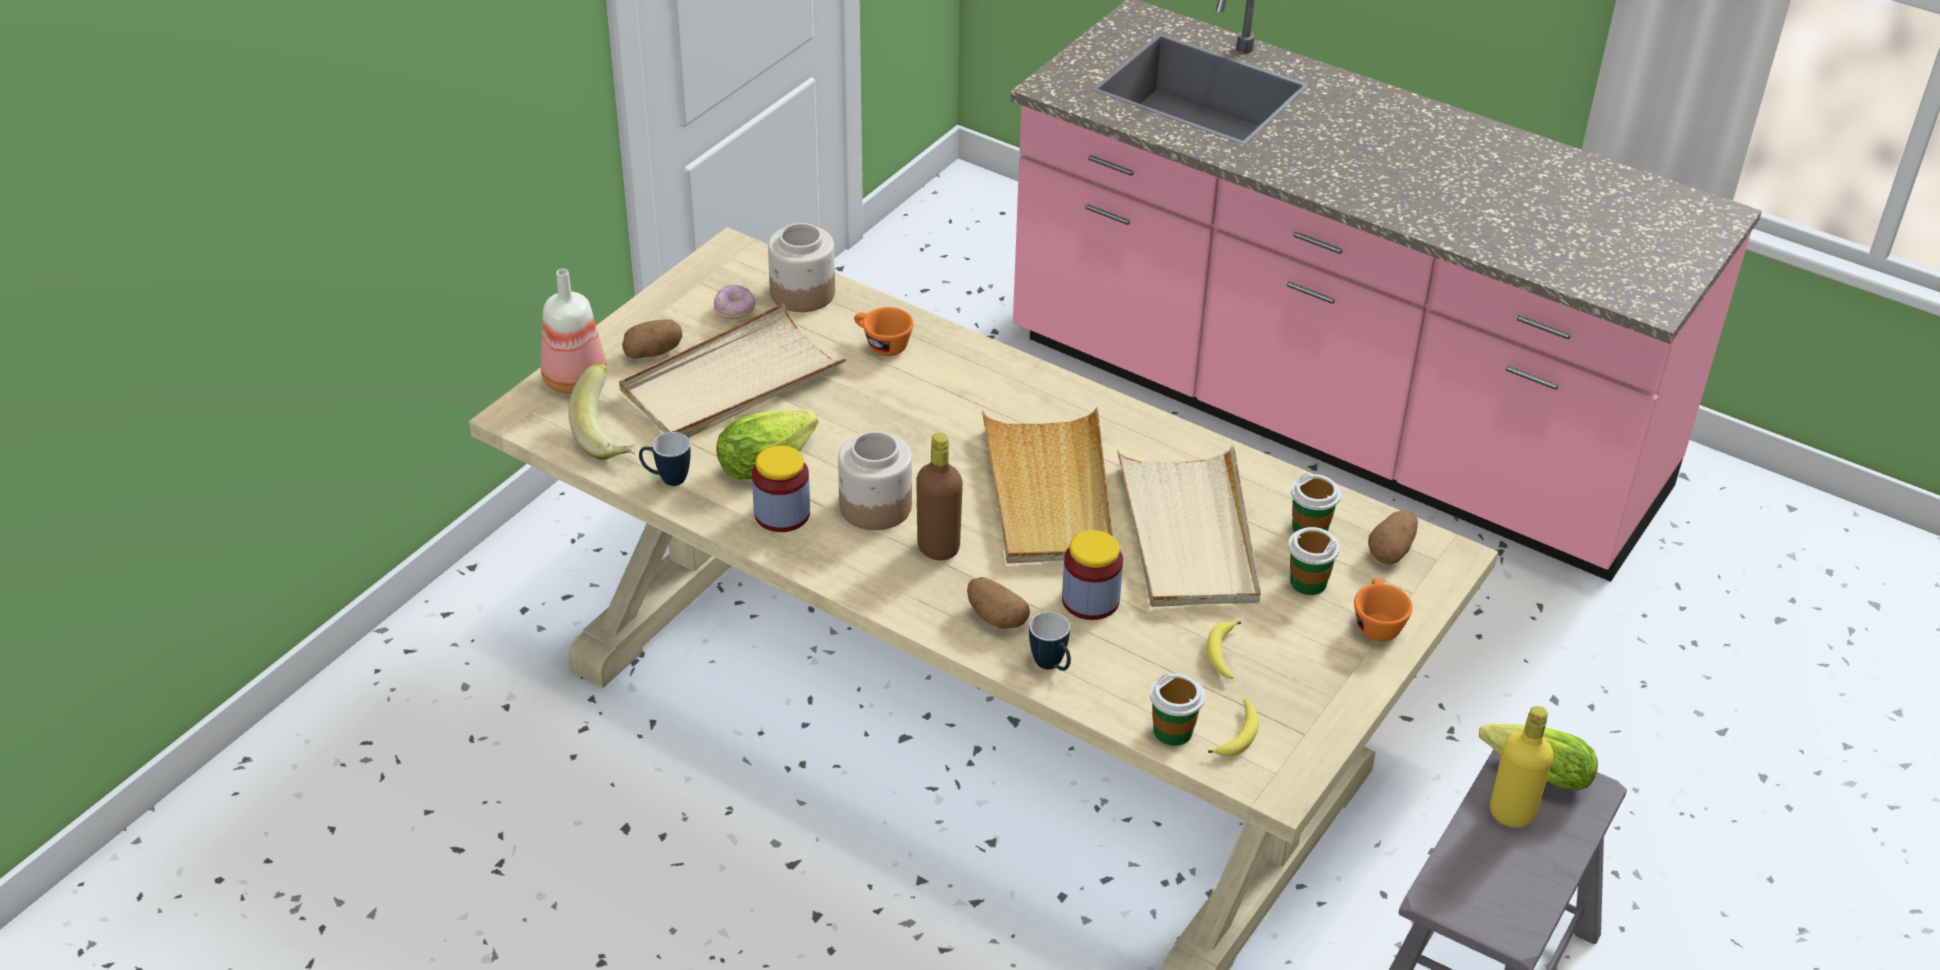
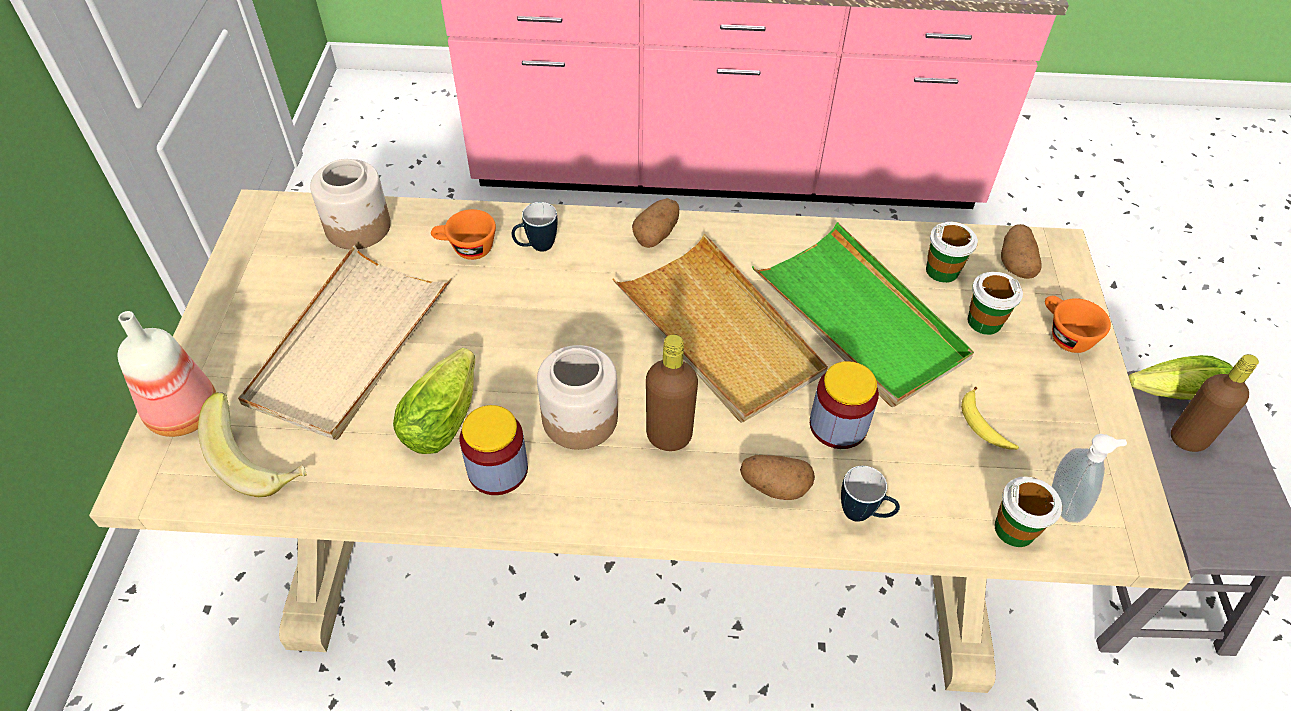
camera: 30 degrees left, 10 degrees up
(653, 352) = (250, 347): potato -> potato (656, 234)
(667, 479) = (354, 485): mug -> mug (536, 247)
(735, 311) = (304, 270): donut -> none
(1188, 533) = (859, 319): beige tray -> green tray
(1238, 735) = (1066, 504): banana -> soap dispenser
(1511, 814) = (1188, 439): yellow bottle -> brown bottle

